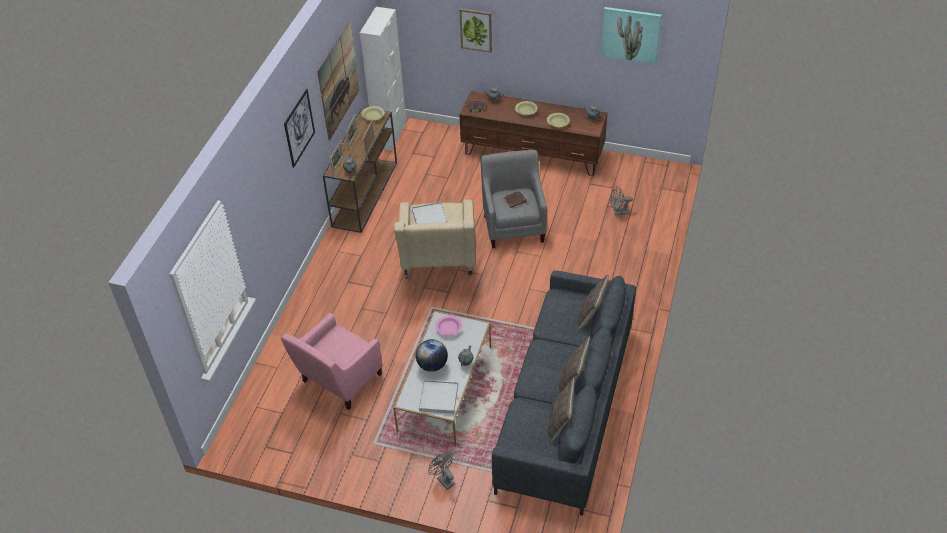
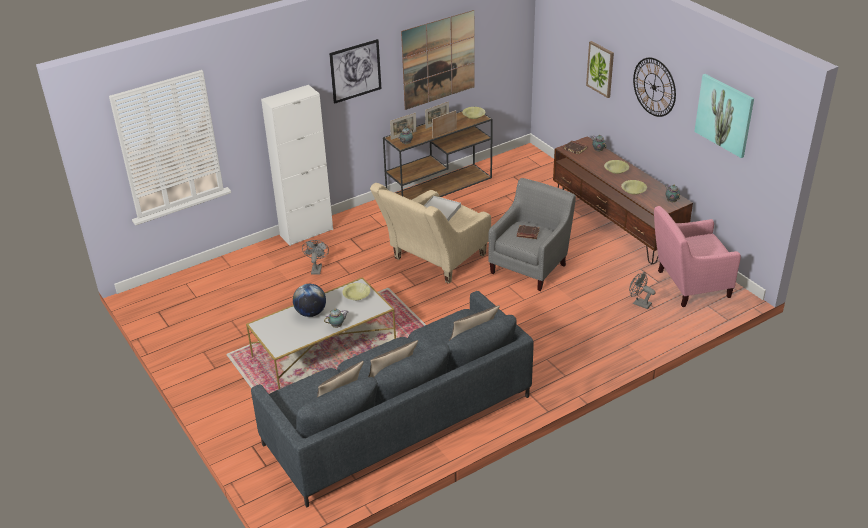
camera: 40 degrees right, 10 degrees down
(338, 381) = (257, 299): pink armchair -> pink armchair (688, 284)
(390, 135) = (511, 156): white cabinet -> white cabinet (306, 232)
(439, 398) = (284, 337): white tray -> none
(443, 479) = (241, 410): grey fan -> grey fan (316, 268)
(448, 328) = (356, 295): pink bowl -> yellow bowl
(546, 30) = (654, 87): none -> wall clock

